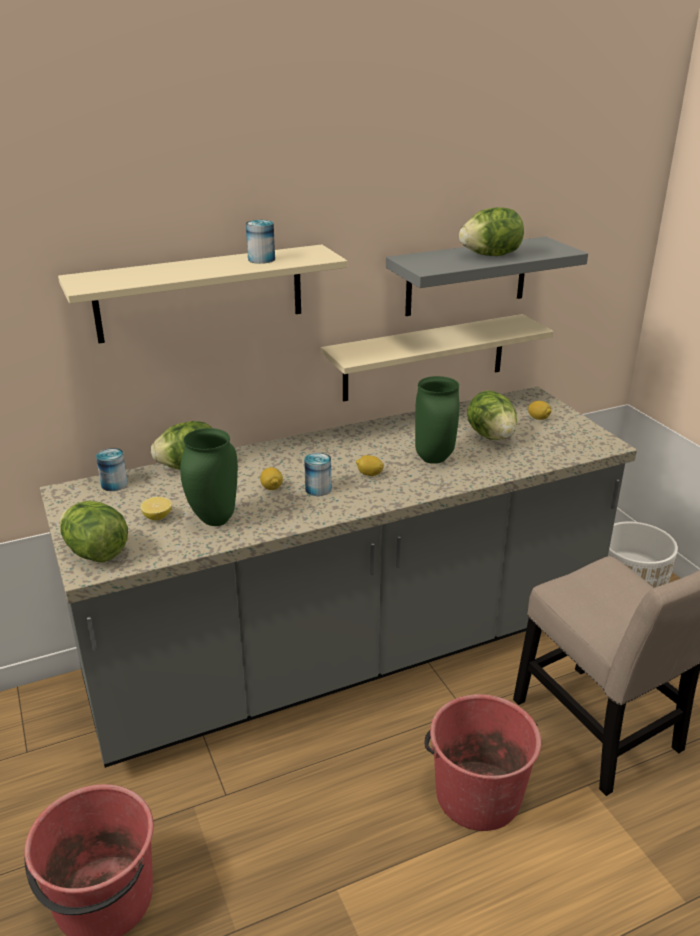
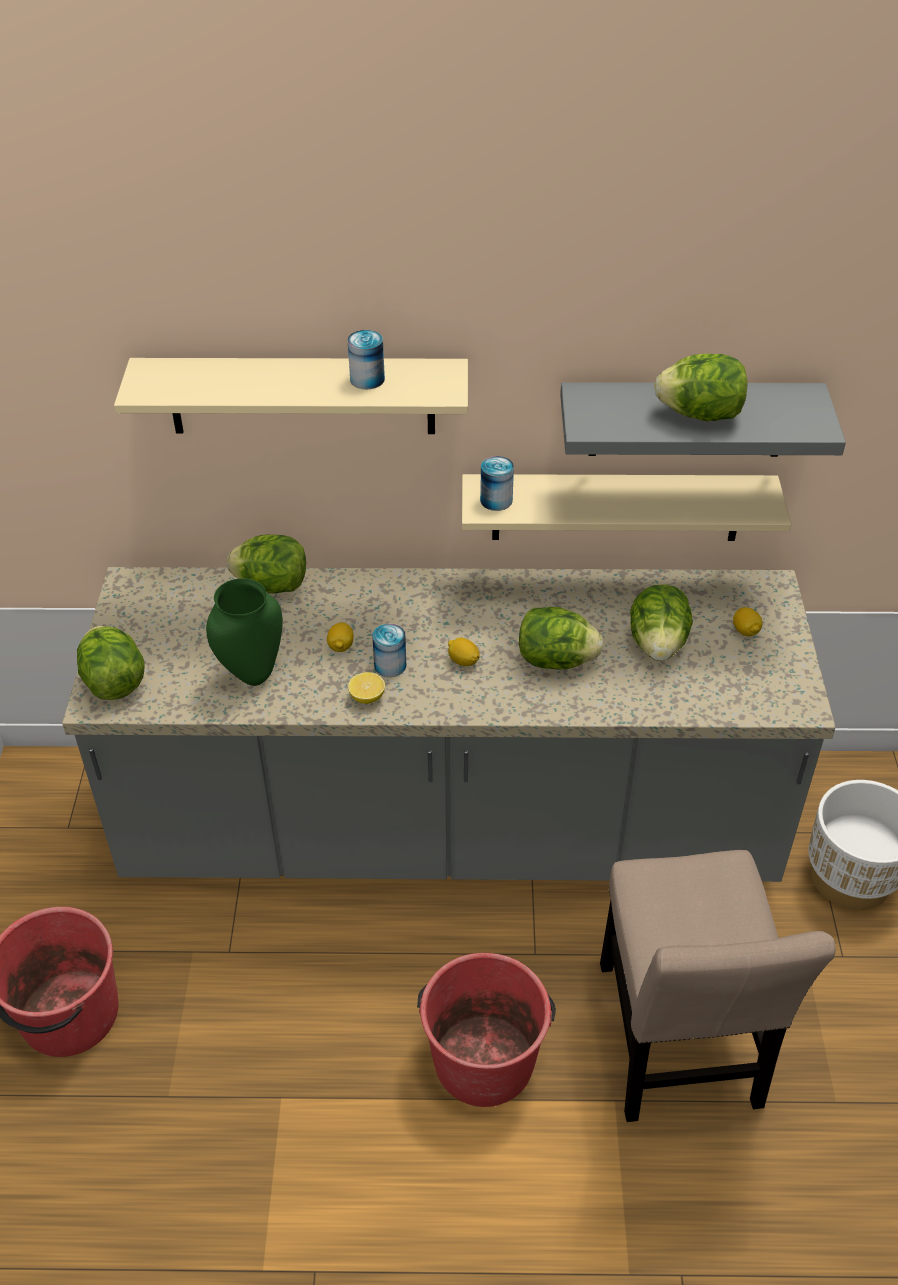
camera: 25 degrees right, 15 degrees up
(114, 484) = (181, 587): can -> can (496, 500)
(157, 517) = (198, 651): lemon -> lemon (367, 697)
(433, 459) = (555, 660): green vase -> lettuce

